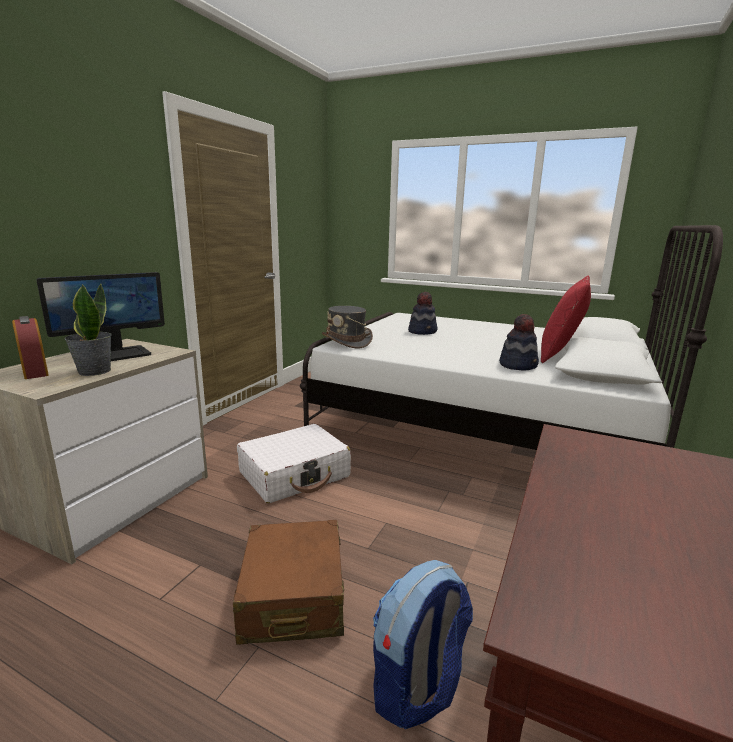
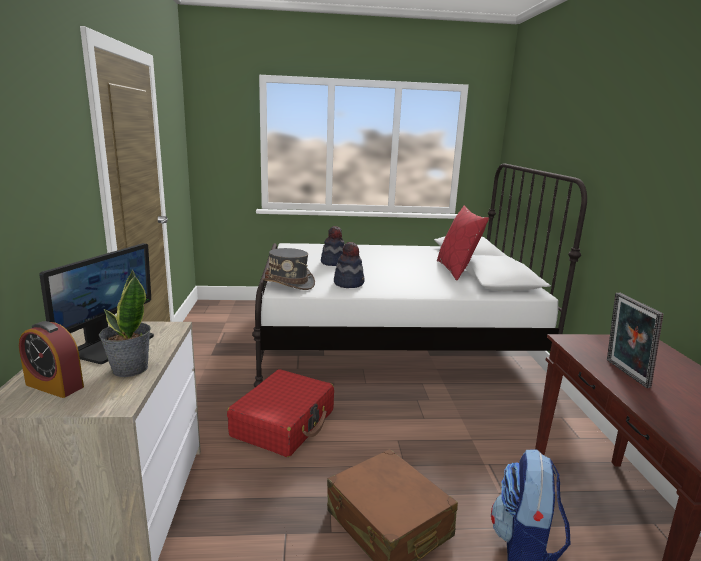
camera: 30 degrees left, 0 degrees up
(295, 475) = (284, 423): white suitcase -> red suitcase
(518, 365) = (444, 285): hat -> hat (349, 283)
(585, 489) = (624, 373): none -> picture frame

